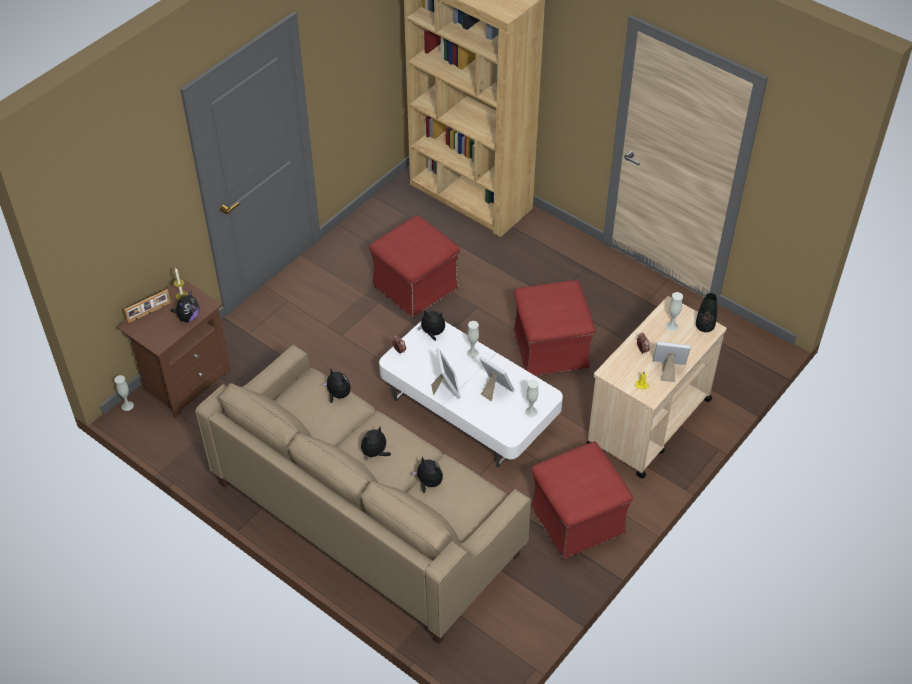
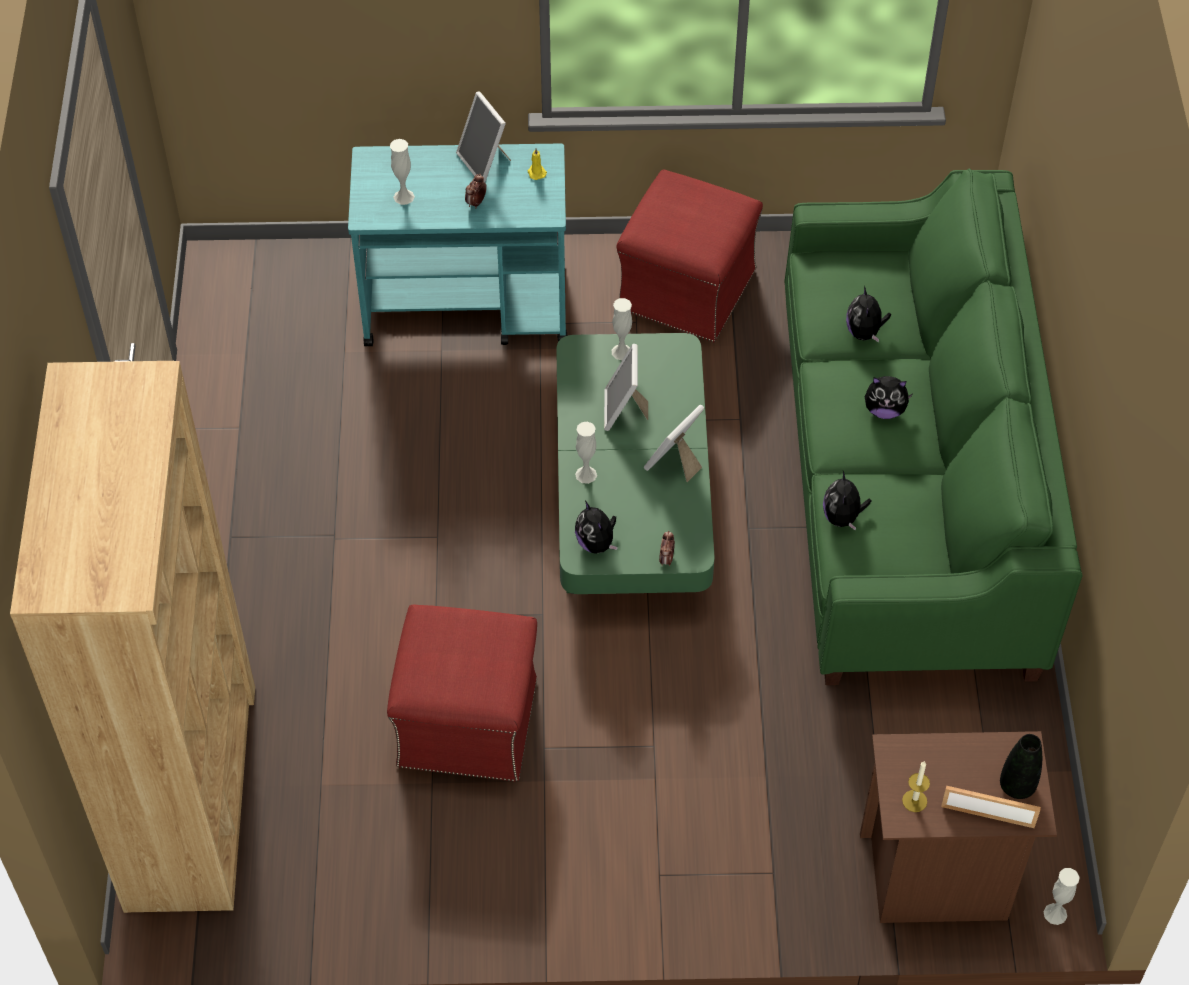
camera: 130 degrees left, 5 degrees up
(188, 317) = (941, 755): plush toy -> none
(366, 517) = (906, 487): beige sofa -> green sofa
(469, 409) = (631, 498): white coffee table -> green coffee table
(550, 348) = (435, 479): red ottoman -> none
(648, 423) = (468, 306): beige cart -> turquoise cart
(704, 327) = (373, 166): black vase -> black vase (1017, 786)

